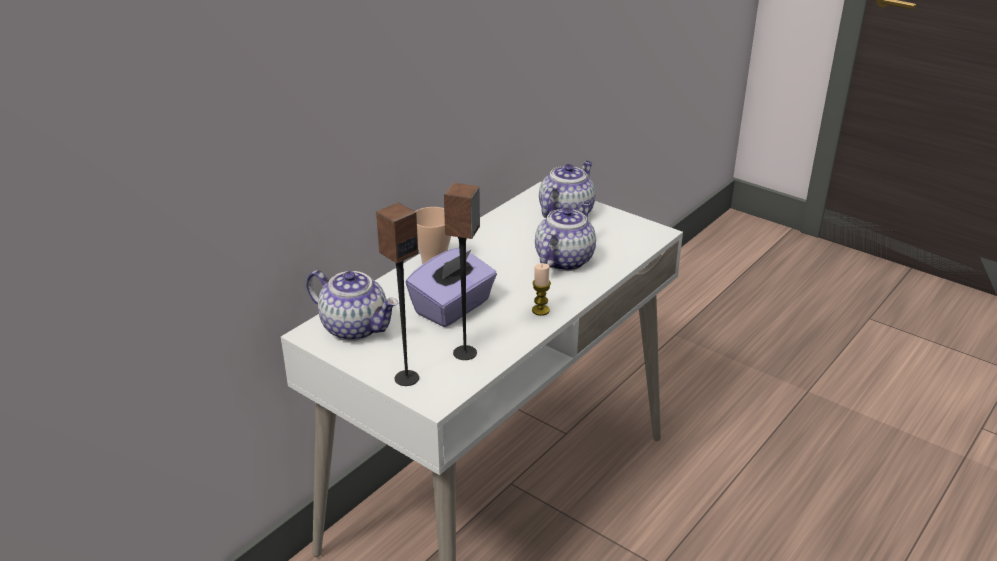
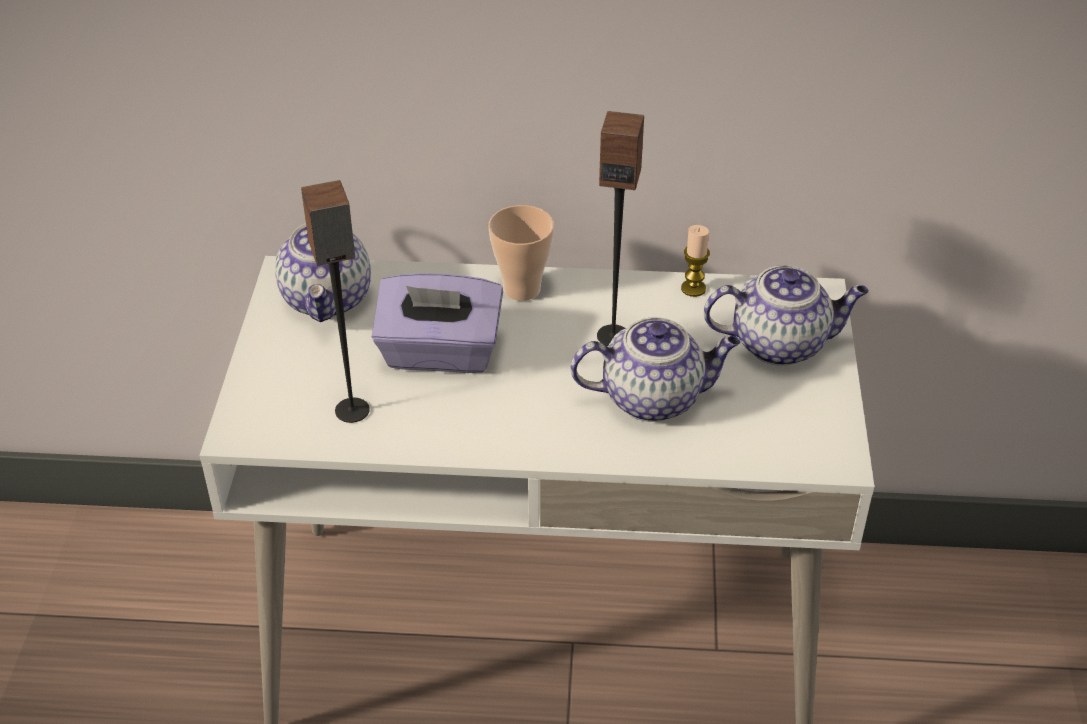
camera: 55 degrees right, 10 degrees up
(406, 378) = (263, 388): speaker -> speaker (613, 335)
(540, 310) = (506, 432): candle -> candle (693, 288)

